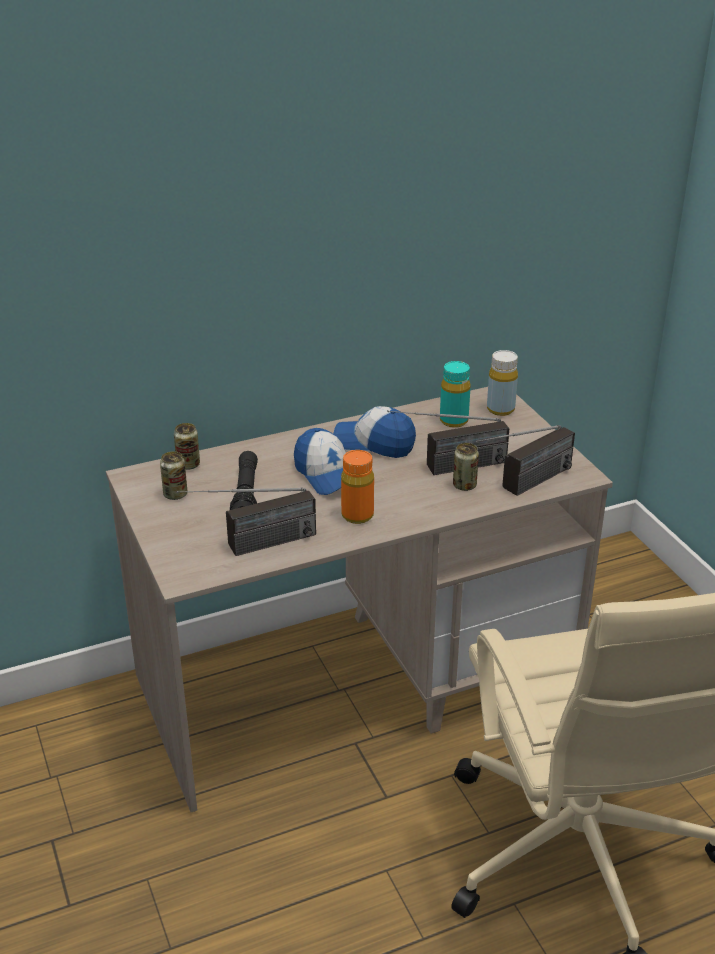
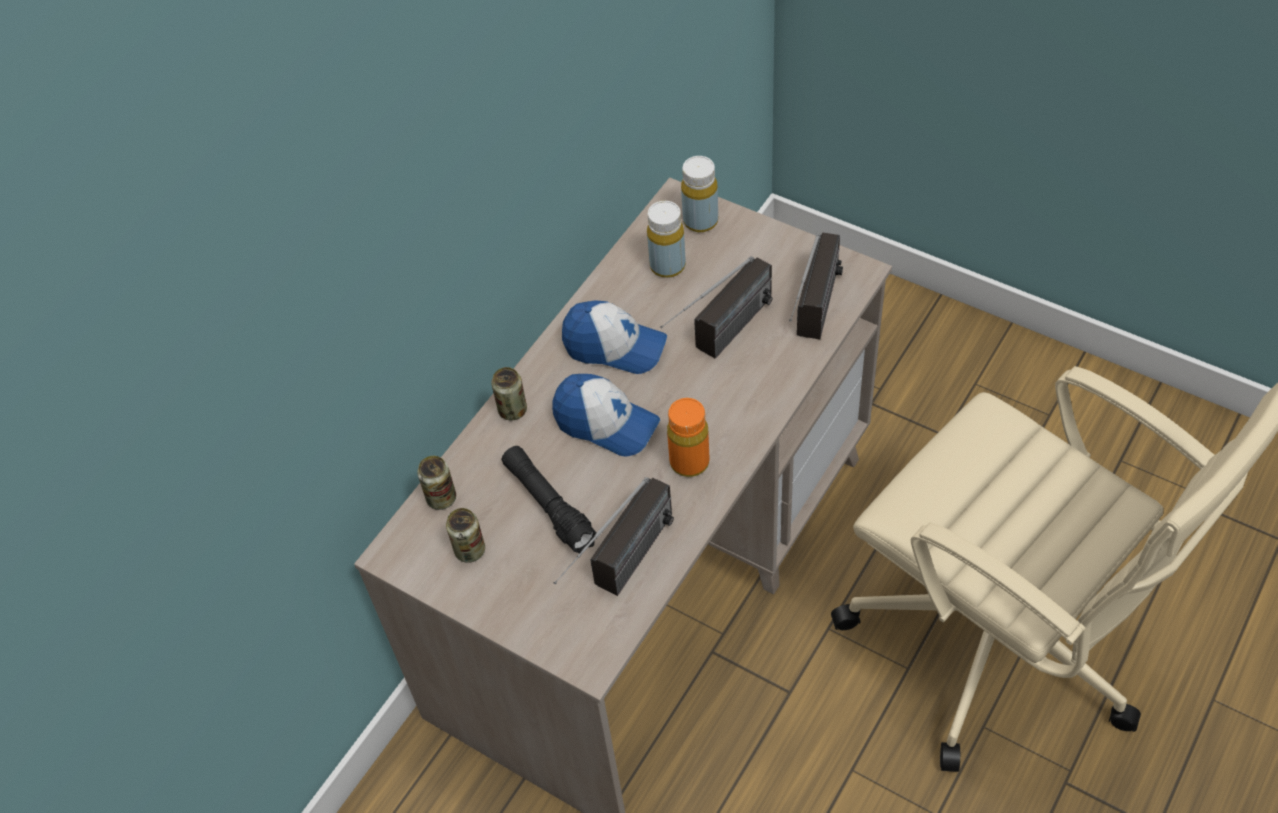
camera: 30 degrees left, 20 degrees up
(375, 443) = (614, 346): cap -> cap turned 150 degrees counterclockwise
(453, 421) = (667, 266): turquoise bottle -> yellow bottle
(464, 485) = (758, 355): can -> can (512, 410)

